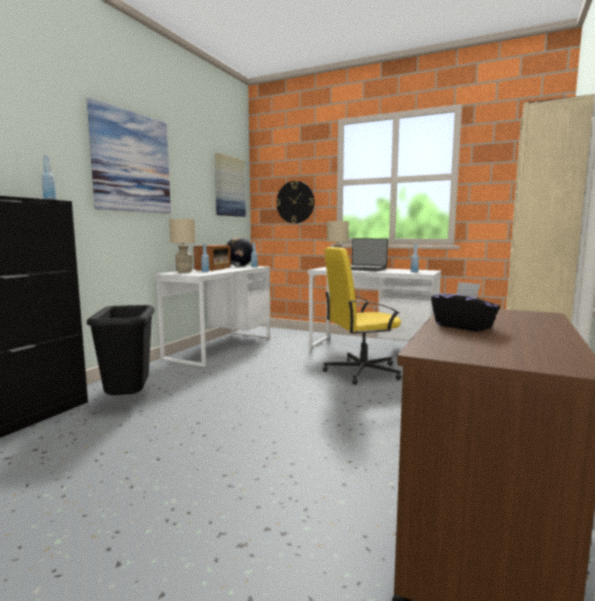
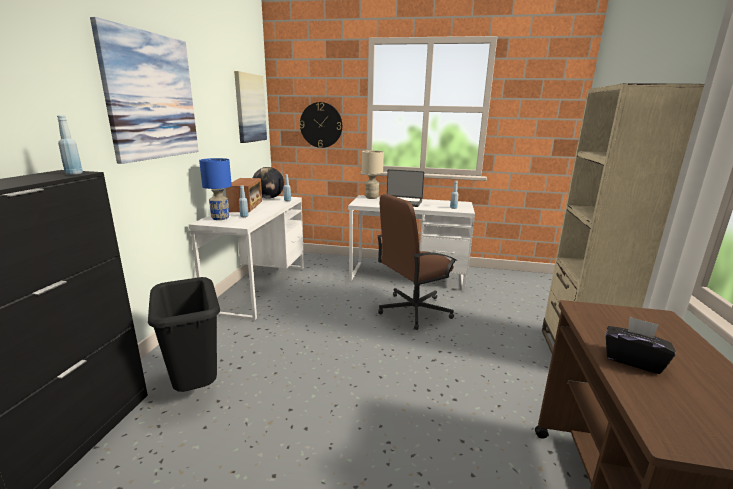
camera: 15 degrees left, 10 degrees up
(184, 272) = (220, 218): beige table lamp -> blue table lamp
(361, 372) = (413, 310): yellow office chair -> brown office chair

